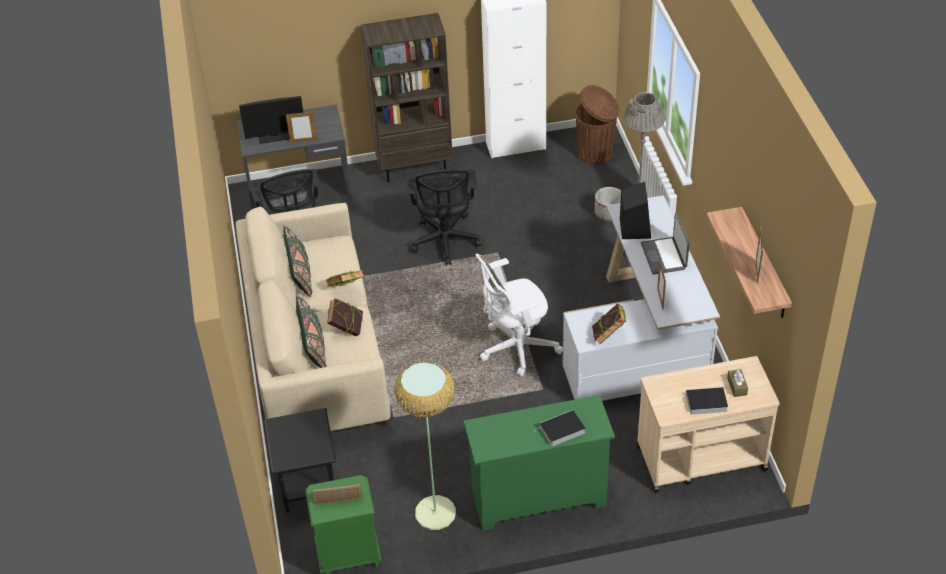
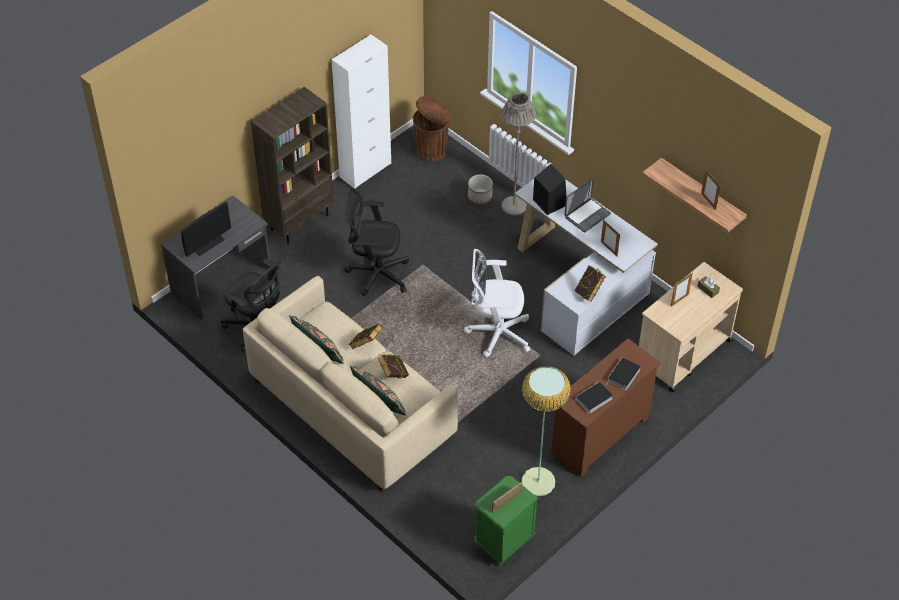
camera: 35 degrees left, 5 degrees up
(303, 141) = (234, 238): picture frame -> picture frame (679, 300)
(308, 485) = (431, 508): black side table -> none
(445, 242) = (375, 273): black office chair -> black office chair turned 135 degrees clockwise
(515, 348) = (496, 333): white office chair -> white office chair turned 60 degrees clockwise
(538, 498) = (599, 435): green dresser -> brown dresser
(664, 256) = (586, 215): laptop -> laptop turned 90 degrees counterclockwise
(705, 403) = (697, 311): book -> book (593, 400)

